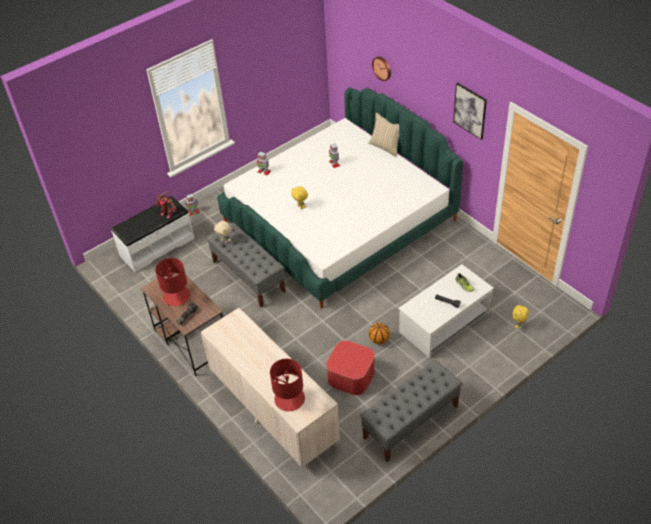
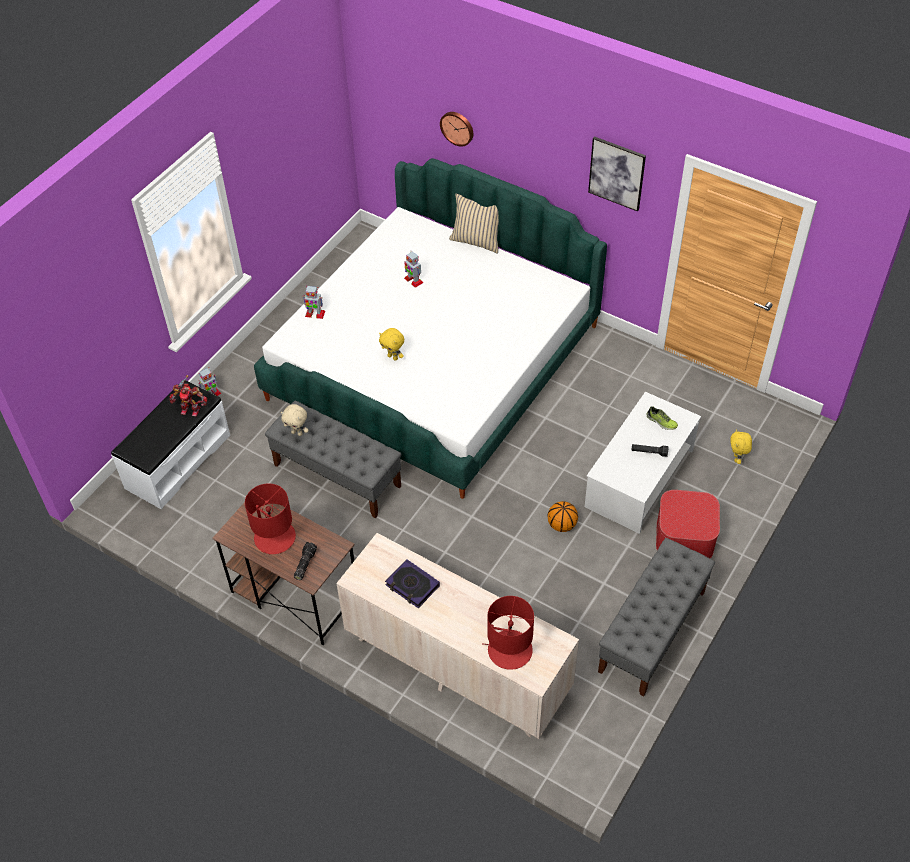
camera: 20 degrees left, 5 degrees up
(246, 344) = (412, 586): none -> book
(351, 376) = (545, 587): ottoman -> ottoman (684, 536)

